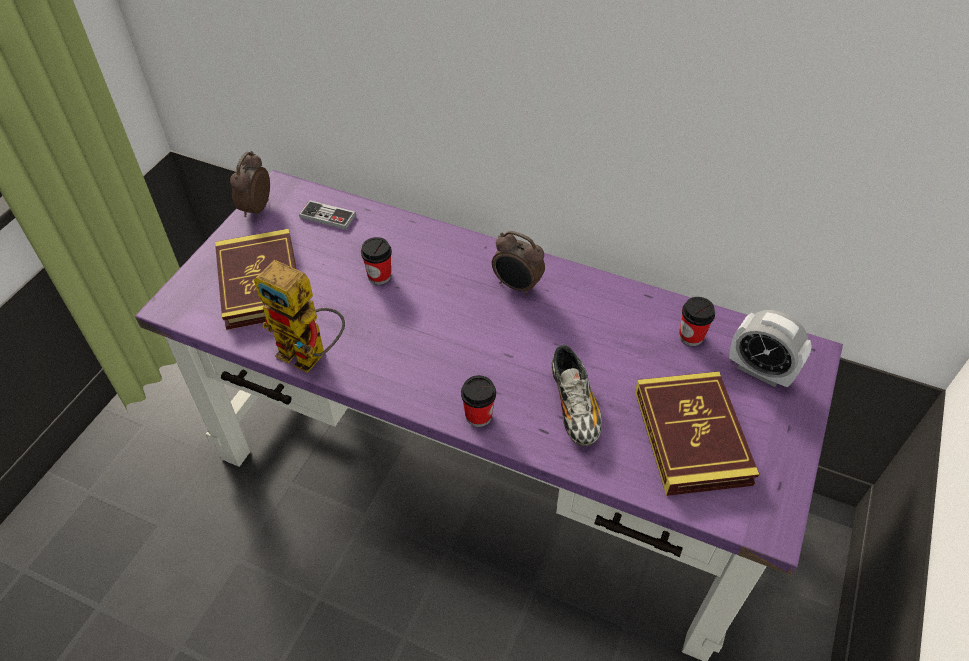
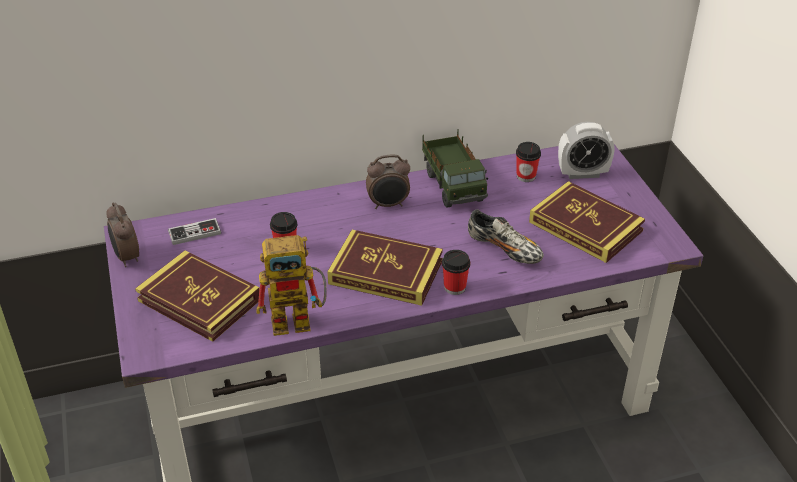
camera: 40 degrees left, 10 degrees down
(435, 356) = (385, 272): none -> book
(603, 303) = (454, 185): none -> toy truck

